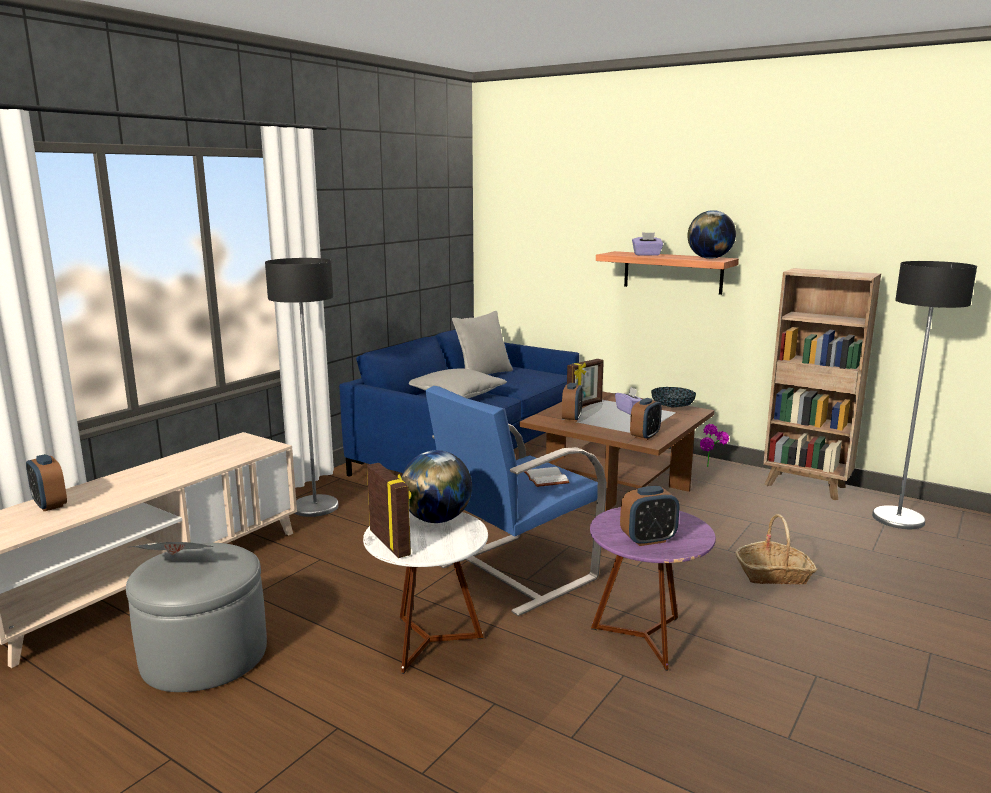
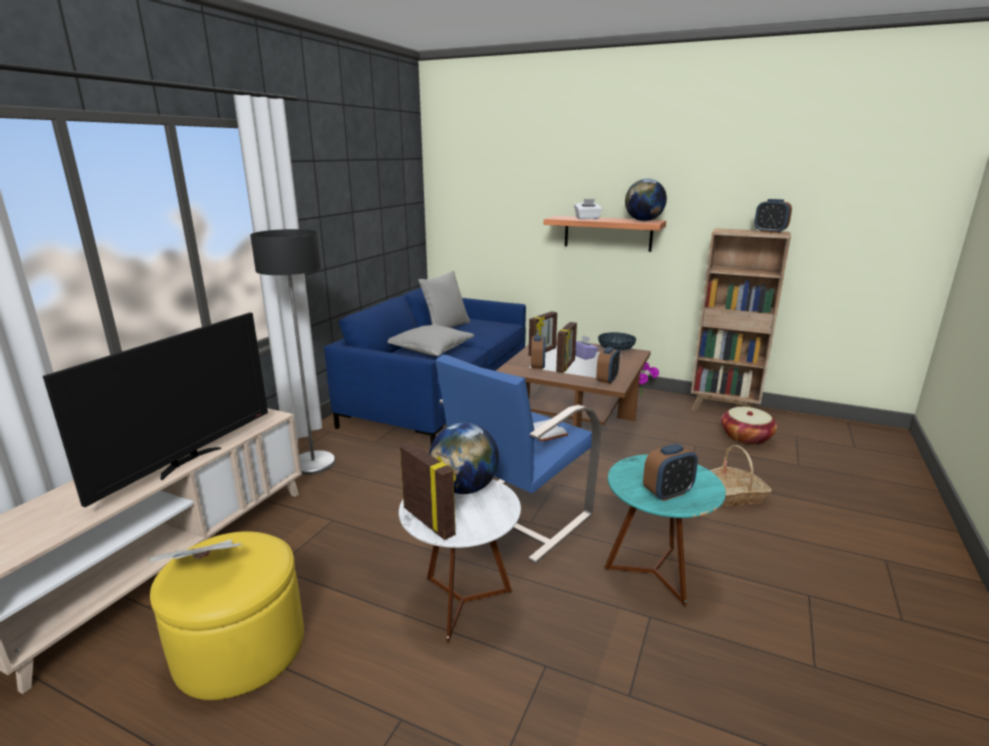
camera: 10 degrees left, 5 degrees up
(50, 505) = (46, 508): alarm clock -> alarm clock (770, 232)
(180, 478) = (188, 461): none -> television
(204, 655) = (240, 647): grey ottoman -> yellow ottoman
(604, 420) = (566, 366): none -> picture frame
(645, 638) = (654, 573): purple side table -> turquoise side table
(647, 255) = (587, 218): purple tissue box -> white tissue box
(820, 518) = (746, 437): none -> basket
(898, 519) = (804, 433): floor lamp -> none

